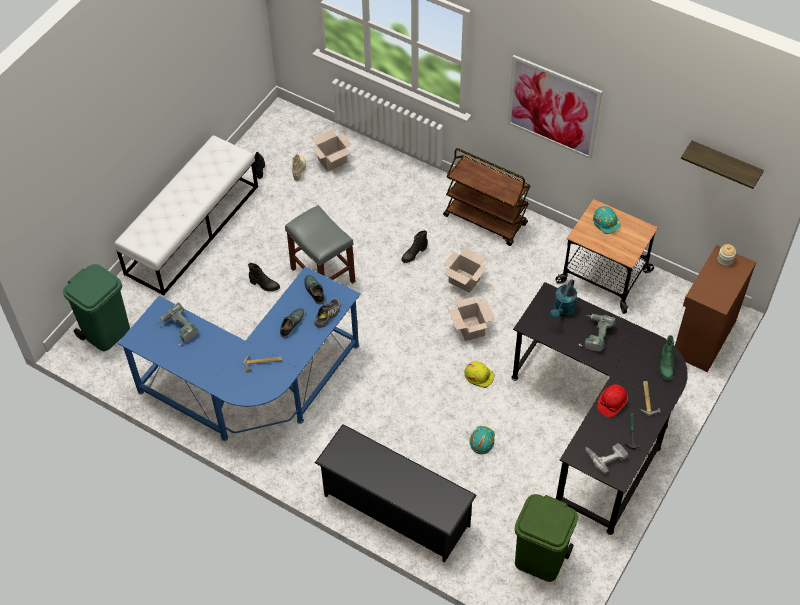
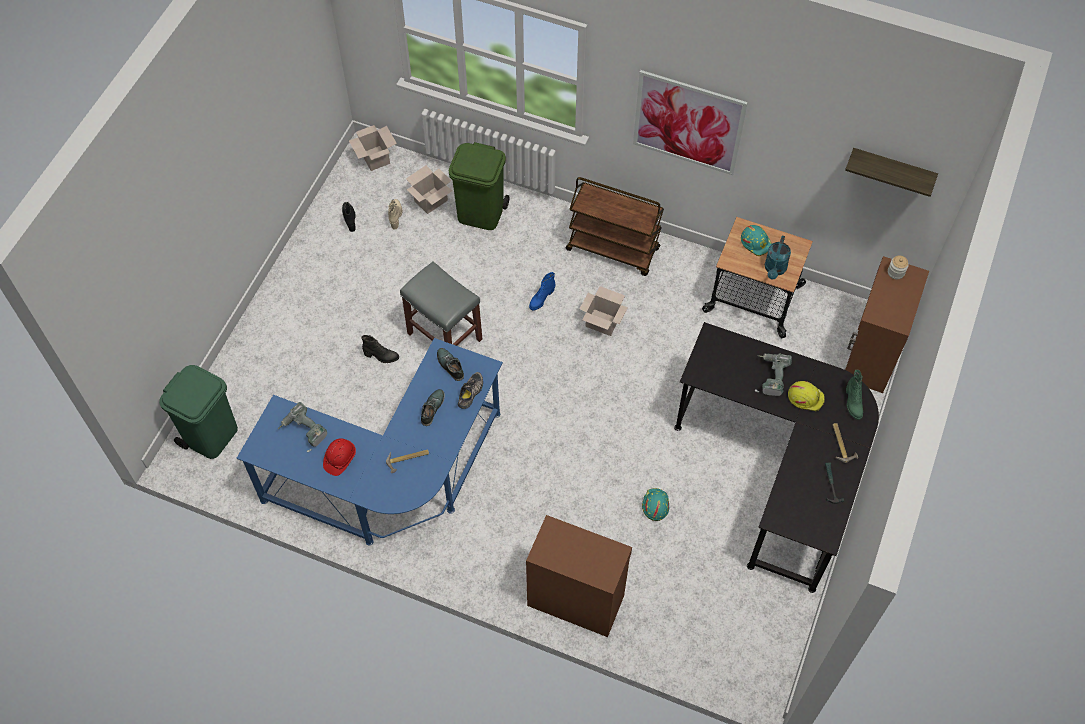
camera: 10 degrees left, 5 degrees up
(192, 229) = (287, 301): white bench -> none
(395, 510) = (575, 599): black shoe rack -> brown cabinet
(414, 254) = (541, 299): black boot -> blue boot
(470, 328) = (618, 377): cardboard box -> cardboard box (374, 158)
(479, 376) = (638, 430): yellow hard hat -> yellow hard hat (805, 397)
(540, 559) = (743, 632): green trash can -> green trash can (481, 213)
(562, 311) = (730, 353): turquoise watering can -> turquoise watering can (775, 269)
(605, 456) = (807, 516): power drill -> none
(611, 403) = (803, 453): red hard hat -> red hard hat (340, 459)

